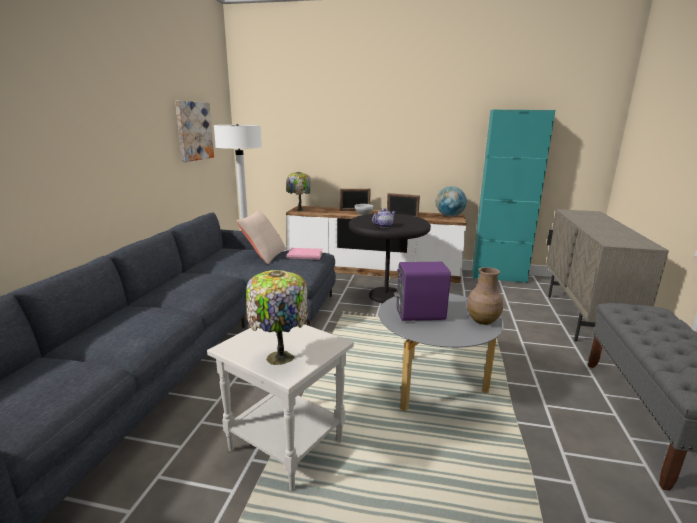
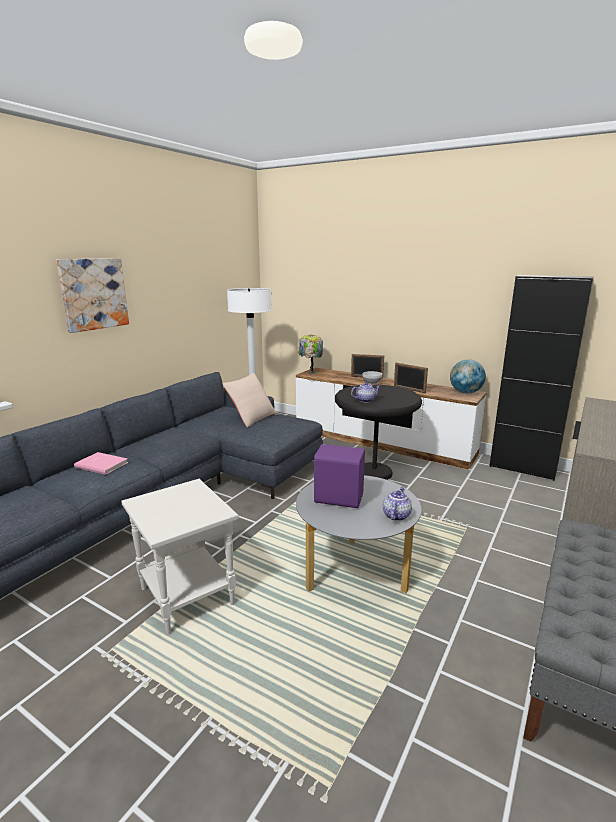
camera: 20 degrees right, 0 degrees up
(194, 131) = (212, 294): picture -> picture (93, 294)
(278, 359) = (165, 518): table lamp -> none
(304, 254) = (288, 421): pink book -> pink book (102, 464)
(482, 320) = (396, 515): brown vase -> teapot
(498, 277) = (522, 468): turquoise cabinet -> black cabinet

